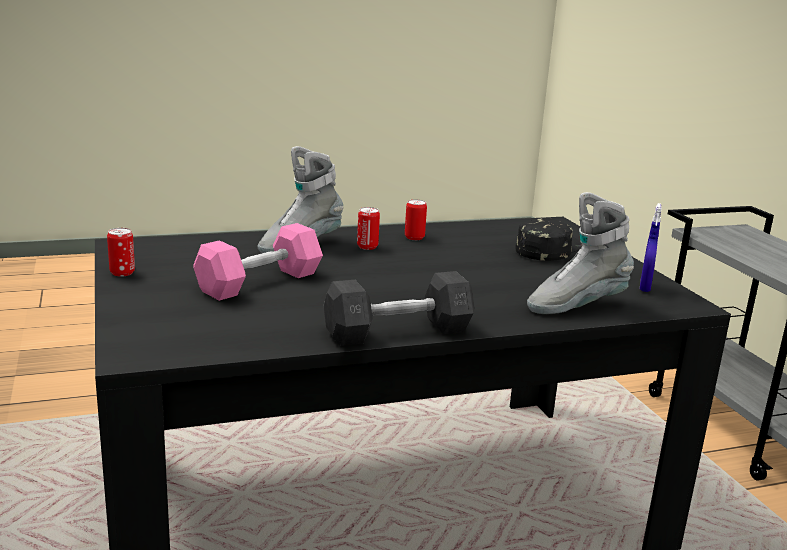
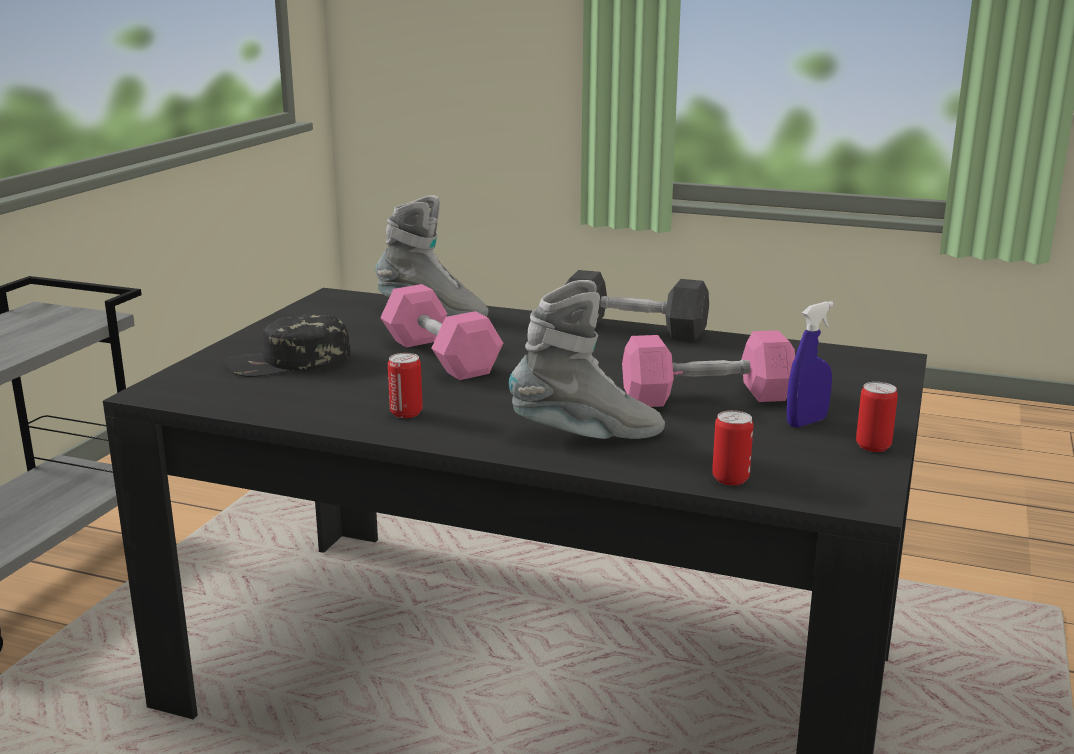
camera: 140 degrees left, 0 degrees up
(367, 247) = (499, 414): can -> can (730, 479)
(479, 272) = (440, 356): none -> pink dumbbell
(645, 287) = (324, 312): blue spray bottle -> blue spray bottle (806, 422)

